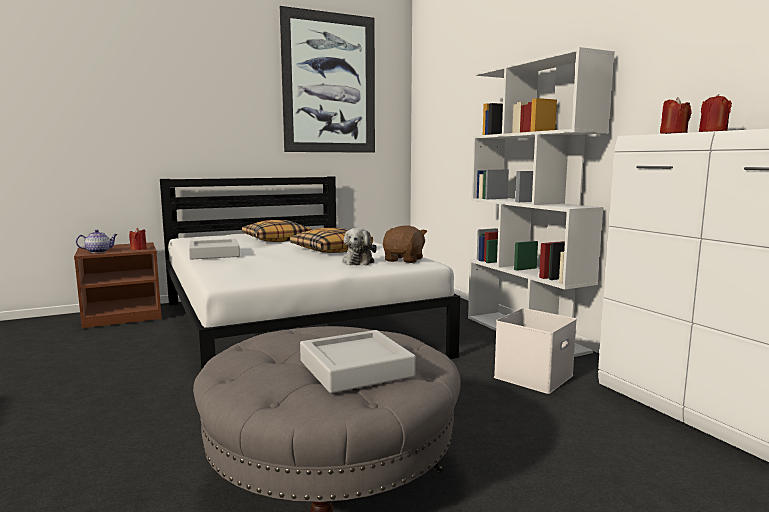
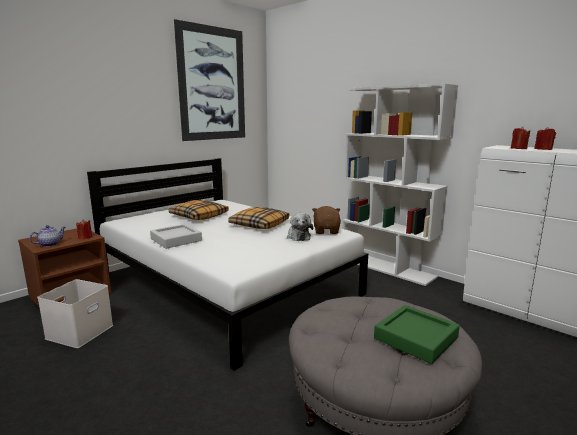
camera: 20 degrees left, 5 degrees up
(355, 368) = (416, 338): grey tray -> green tray
(533, 375) = (421, 301): white storage box -> white storage box (80, 331)

